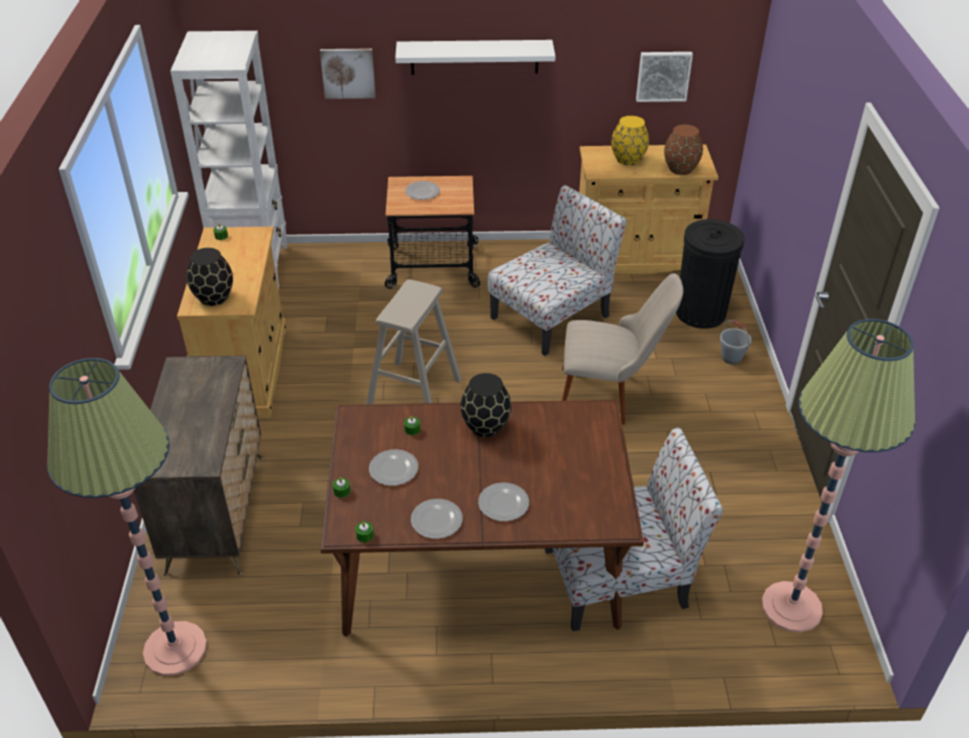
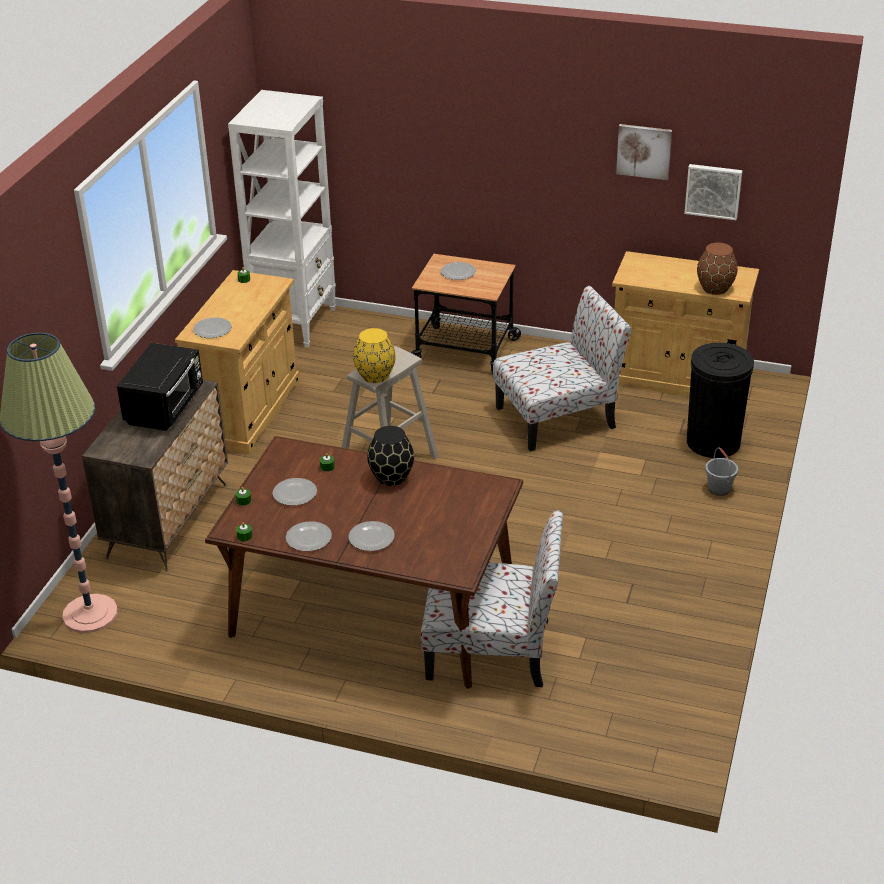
camera: 20 degrees right, 5 degrees down
(202, 397) = (166, 407): none -> black microwave
(214, 297) = (212, 329): black vase -> plate
(348, 72) = (403, 146): picture -> picture (644, 151)
(474, 57) = (523, 147): white shelf -> none
(609, 397) = (572, 499): beige chair -> none
(628, 159) = (667, 271): yellow vase -> yellow vase (375, 376)
(791, 607) = (640, 710): floor lamp -> none

